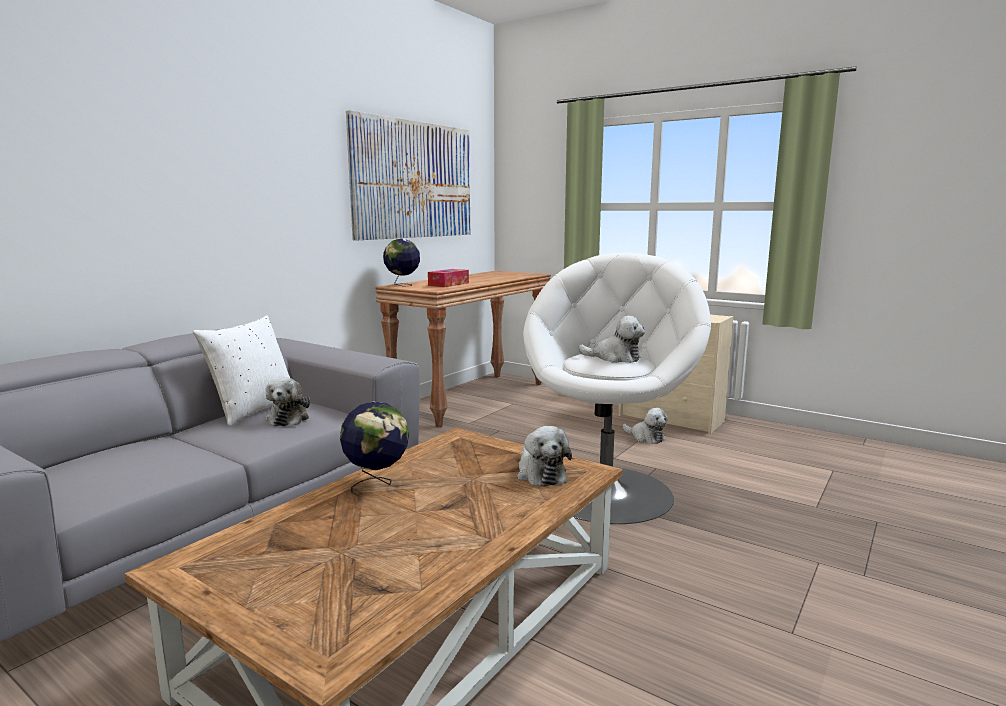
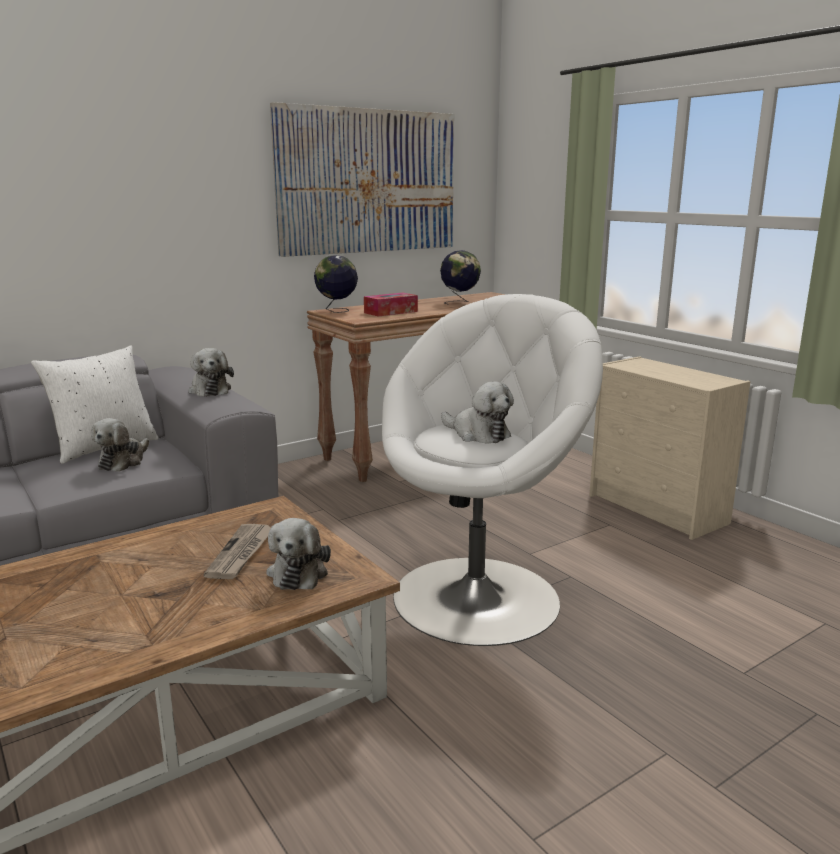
camera: 20 degrees right, 5 degrees up
(377, 484) = (123, 554): globe -> globe (460, 302)
(478, 469) = (241, 553): none -> newspaper
(646, 437) = (597, 531): plush toy -> plush toy (210, 390)

